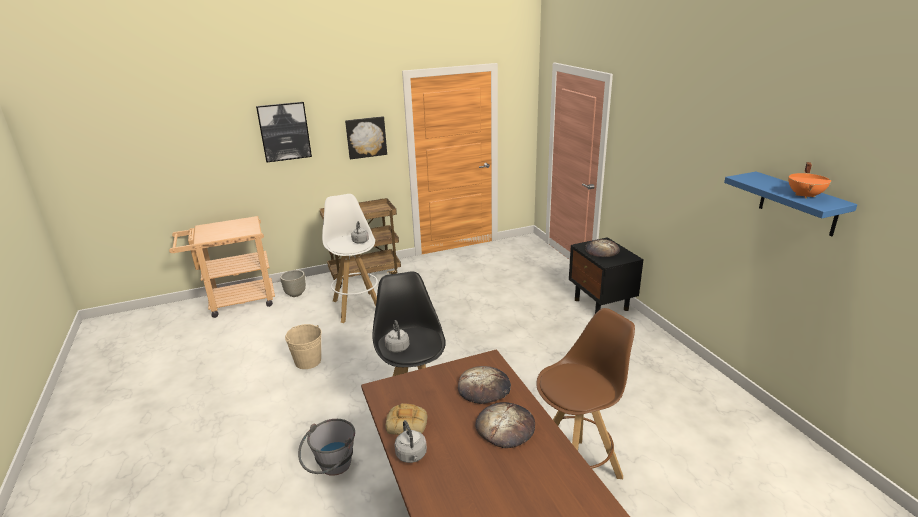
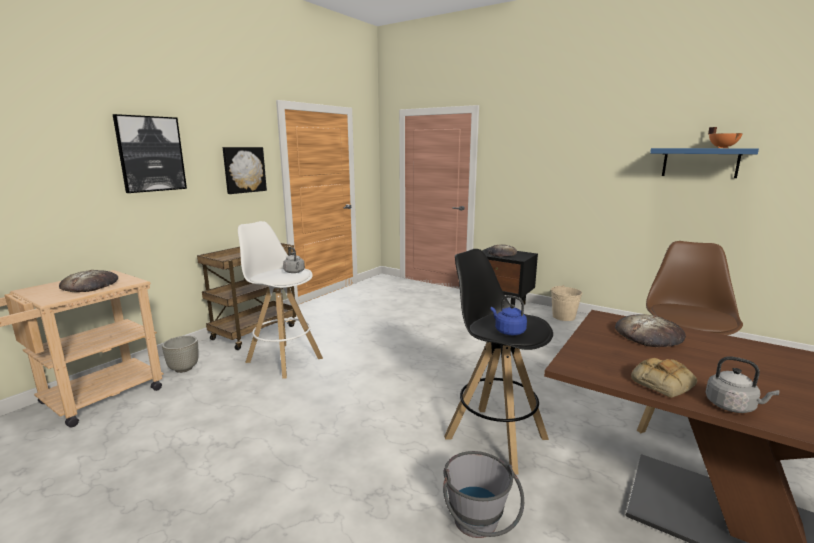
camera: 35 degrees left, 10 degrees down
(308, 361) = (289, 427): beige bucket -> beige bucket (563, 317)
(397, 347) = (508, 331): grey kettle -> blue kettle
(505, 427) = (730, 354): bread -> bread (90, 285)

